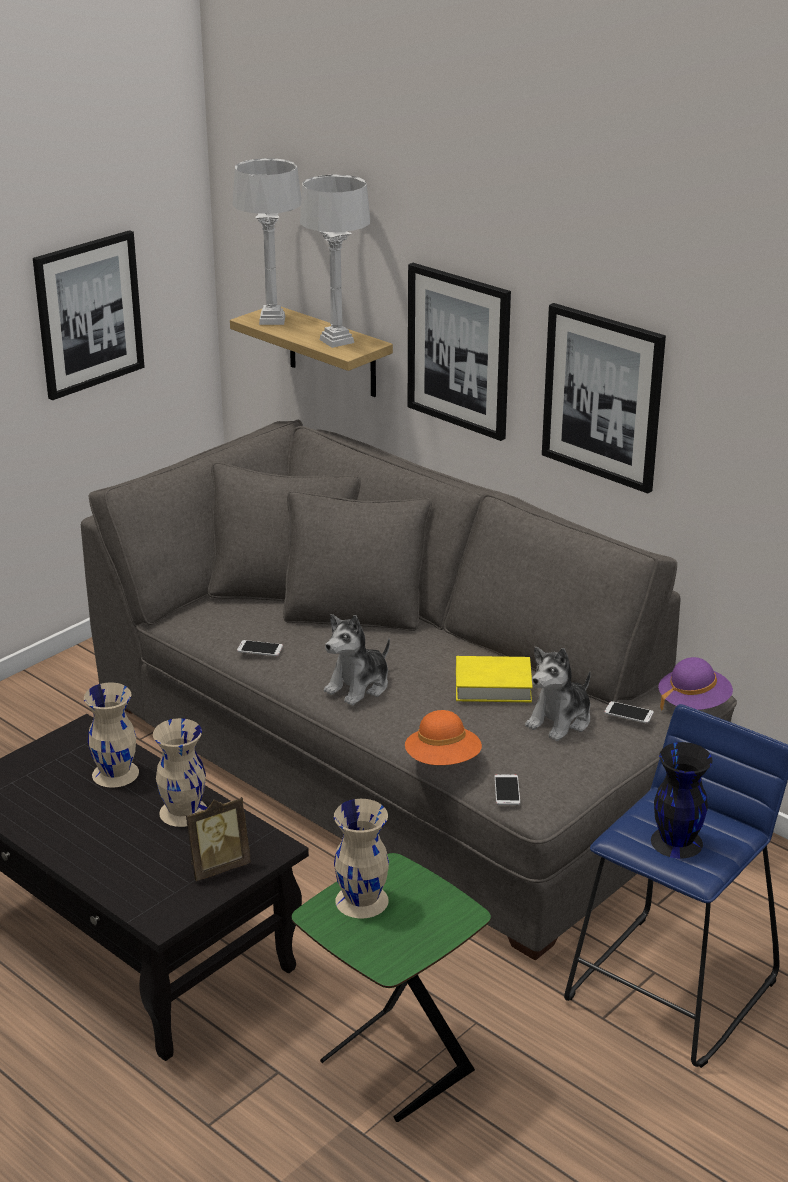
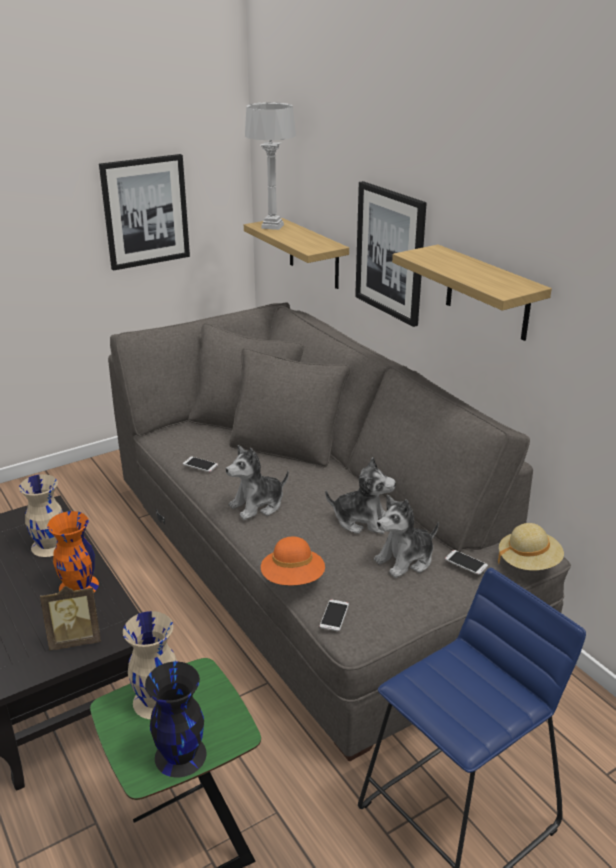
camera: 15 degrees right, 0 degrees up
(183, 812) = (78, 587): beige vase -> orange vase
(337, 341) = (309, 242): grey table lamp -> none
(493, 685) = (361, 520): yellow book -> plush toy
(603, 396) = (487, 293): picture -> shelf
(675, 842) = (457, 699): black vase -> black vase (179, 755)
(693, 703) = (528, 562): purple hat -> beige hat

